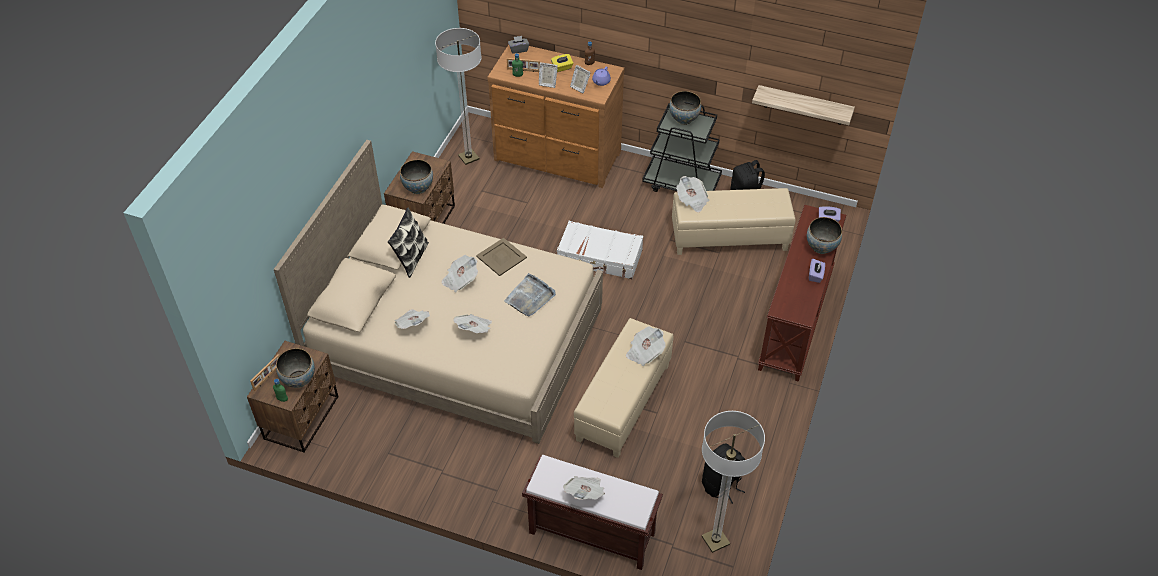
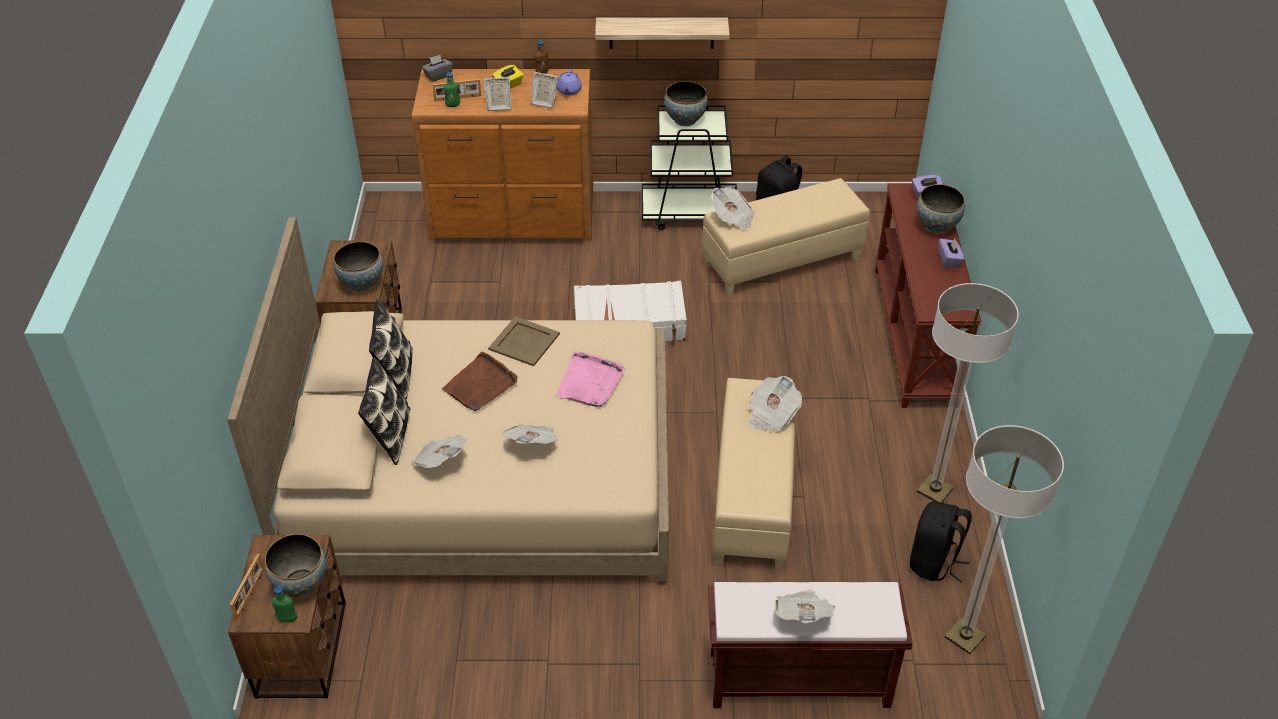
camera: 20 degrees left, 5 degrees down
(390, 299) = (390, 436): none -> pillow
(460, 280) = (480, 385): newspaper -> brown tray
(468, 157) = (393, 245): floor lamp -> floor lamp (935, 490)
(530, 297) = (590, 382): grey tray -> pink tray
(804, 105) = (839, 65): shelf -> shelf (661, 32)

